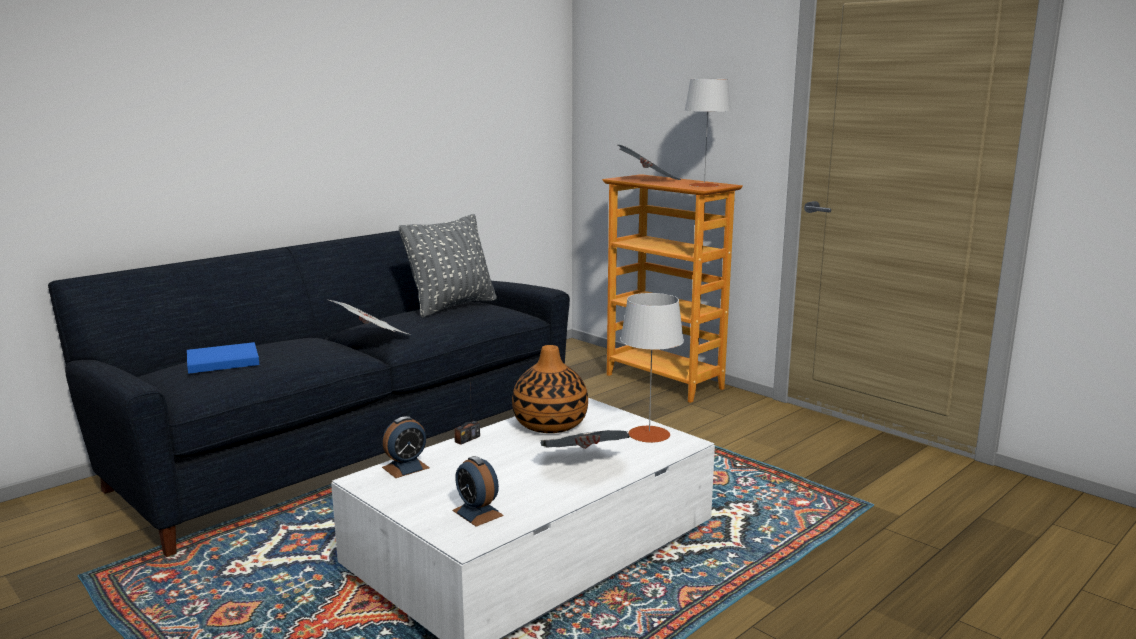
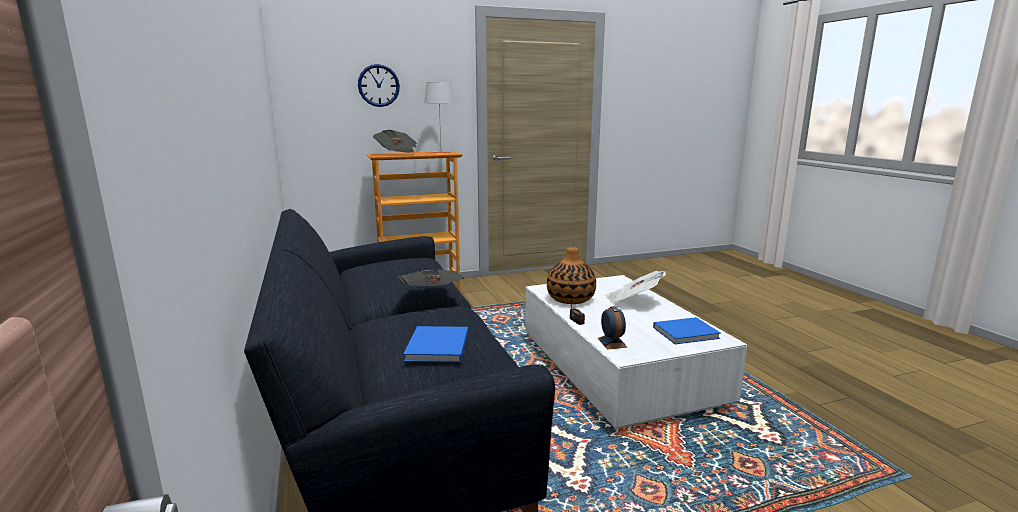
camera: 65 degrees left, 0 degrees up
(452, 306) = (388, 266): grey pillow -> none
(477, 513) = (687, 332): alarm clock -> blue book
(649, 434) = (602, 283): grey table lamp -> none
(669, 82) = (378, 85): none -> wall clock

